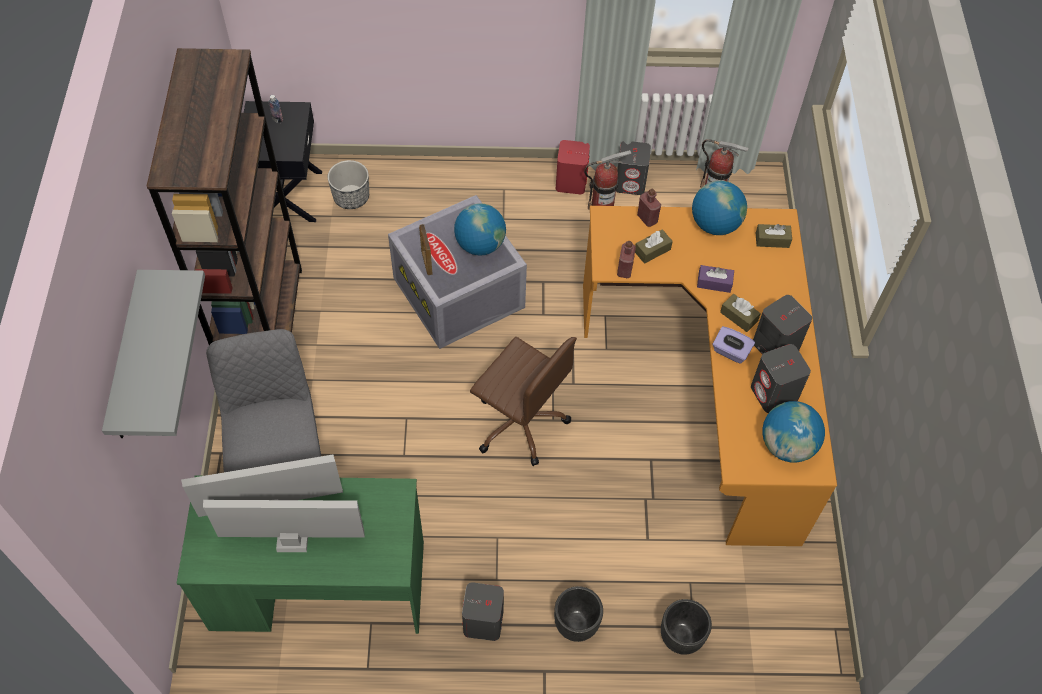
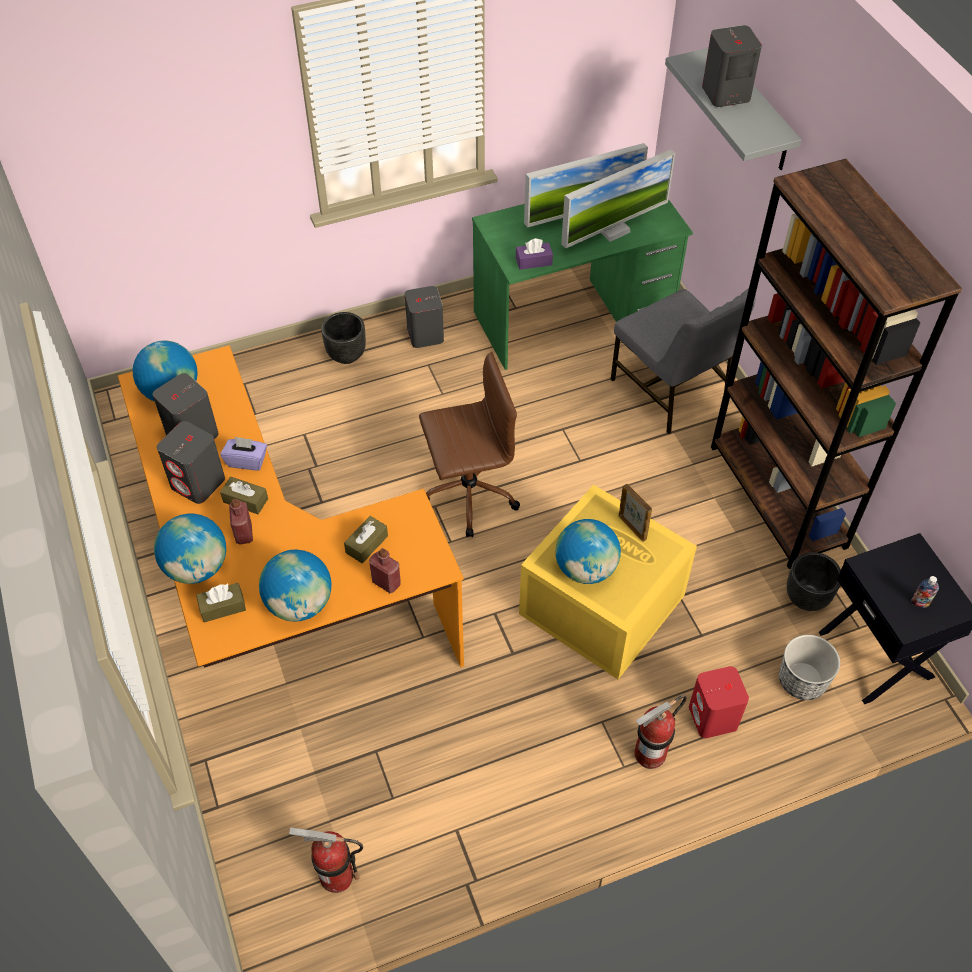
camera: 160 degrees right, 5 degrees down
(461, 293) = (599, 605): grey storage box -> yellow storage box
(520, 422) = (467, 493): brown office chair -> brown office chair turned 150 degrees clockwise
(571, 182) = (541, 814): red speaker -> red speaker (713, 717)
(602, 206) = (483, 790): fire extinguisher -> fire extinguisher (650, 754)
(624, 270) = (391, 511): red bottle -> red bottle (244, 534)
(631, 183) = (459, 845): grey speaker -> grey speaker (725, 94)
(681, 638) = (253, 373): black planter -> black planter (806, 597)
(714, 283) = (282, 529): purple tissue box -> purple tissue box (533, 261)
(786, 275) = (197, 567): none -> globe

